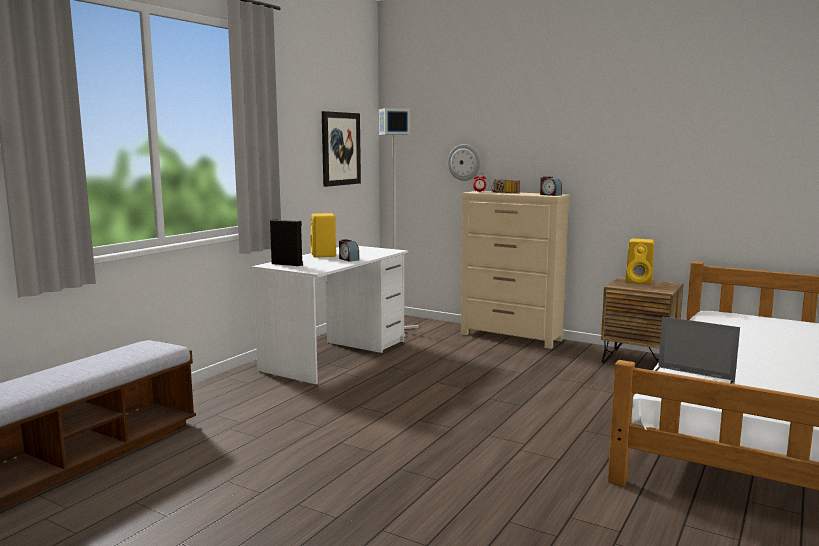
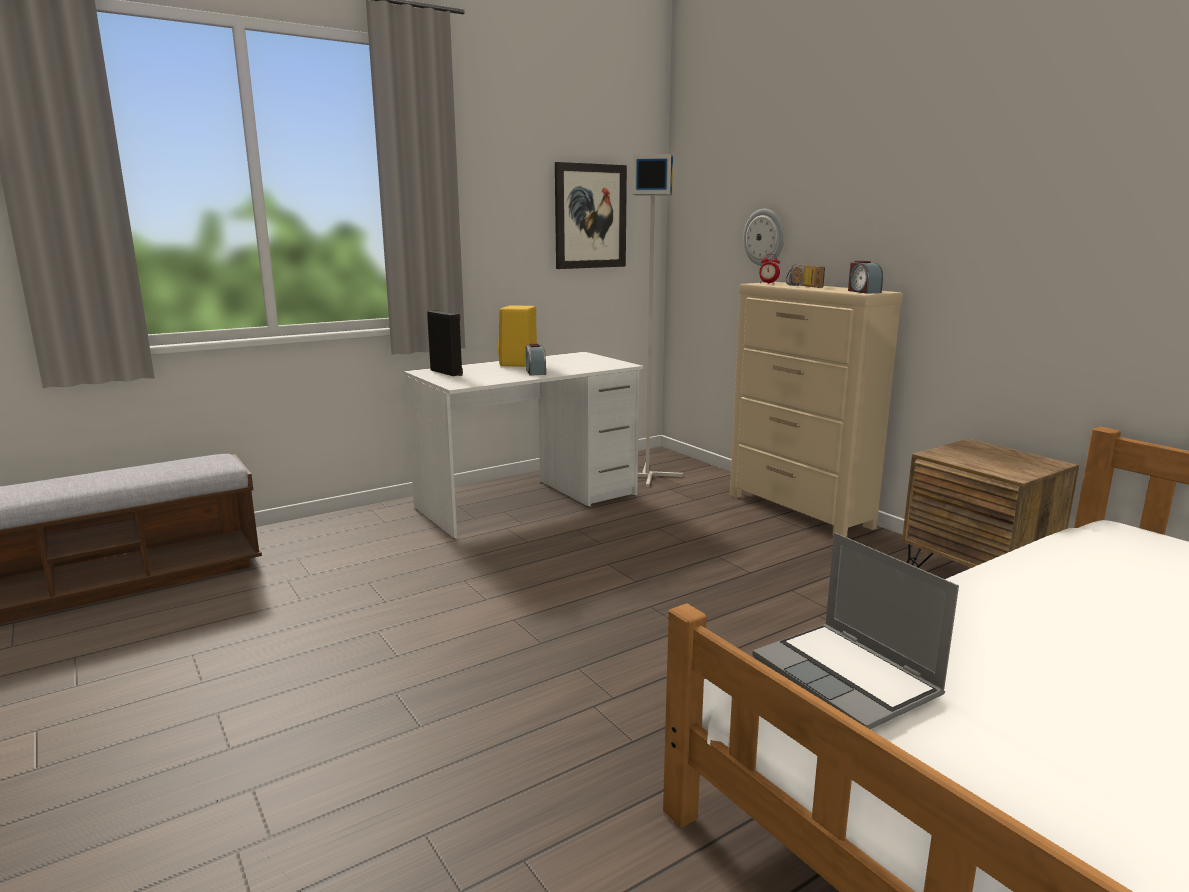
camera: 25 degrees right, 5 degrees up
(640, 281) = (995, 451): yellow speaker -> none

